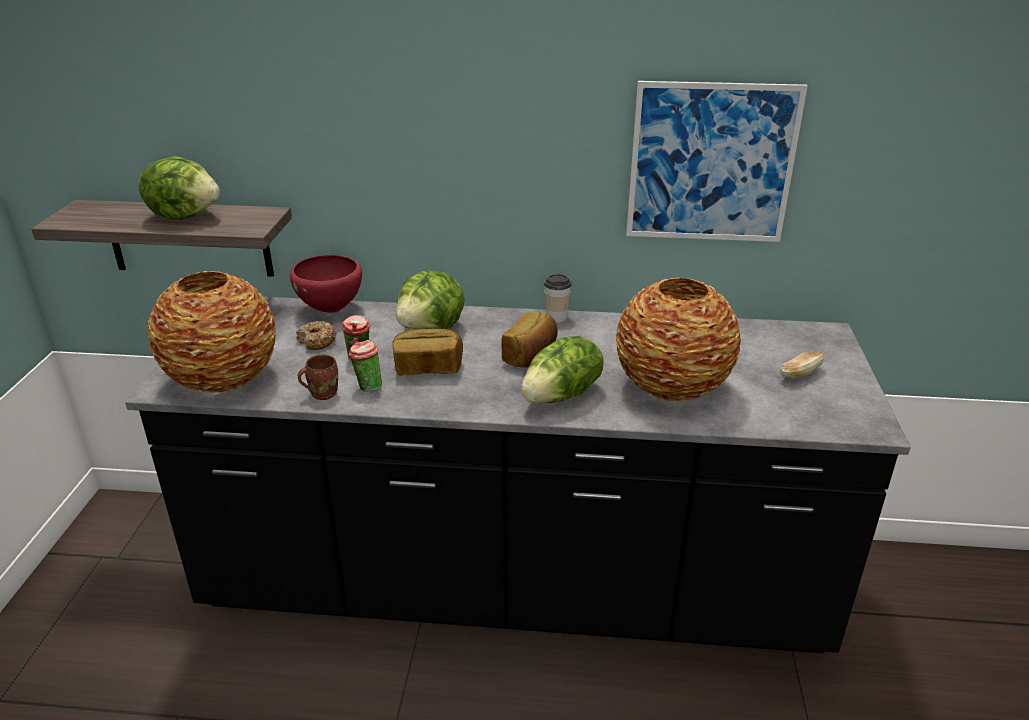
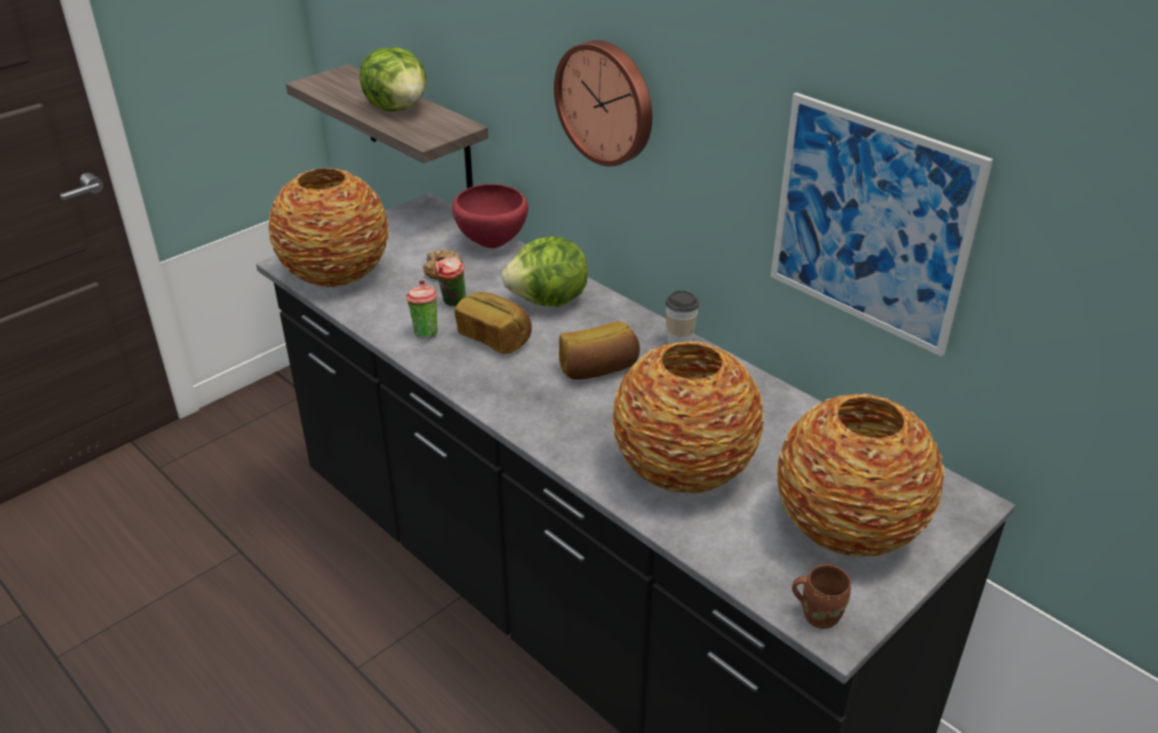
camera: 40 degrees right, 5 degrees up
(322, 393) = (386, 321): brown mug -> brown mug (819, 613)
(440, 142) = (607, 102): none -> wall clock
(562, 395) = (569, 423): lettuce -> none
(799, 374) = (846, 529): bread -> vase

